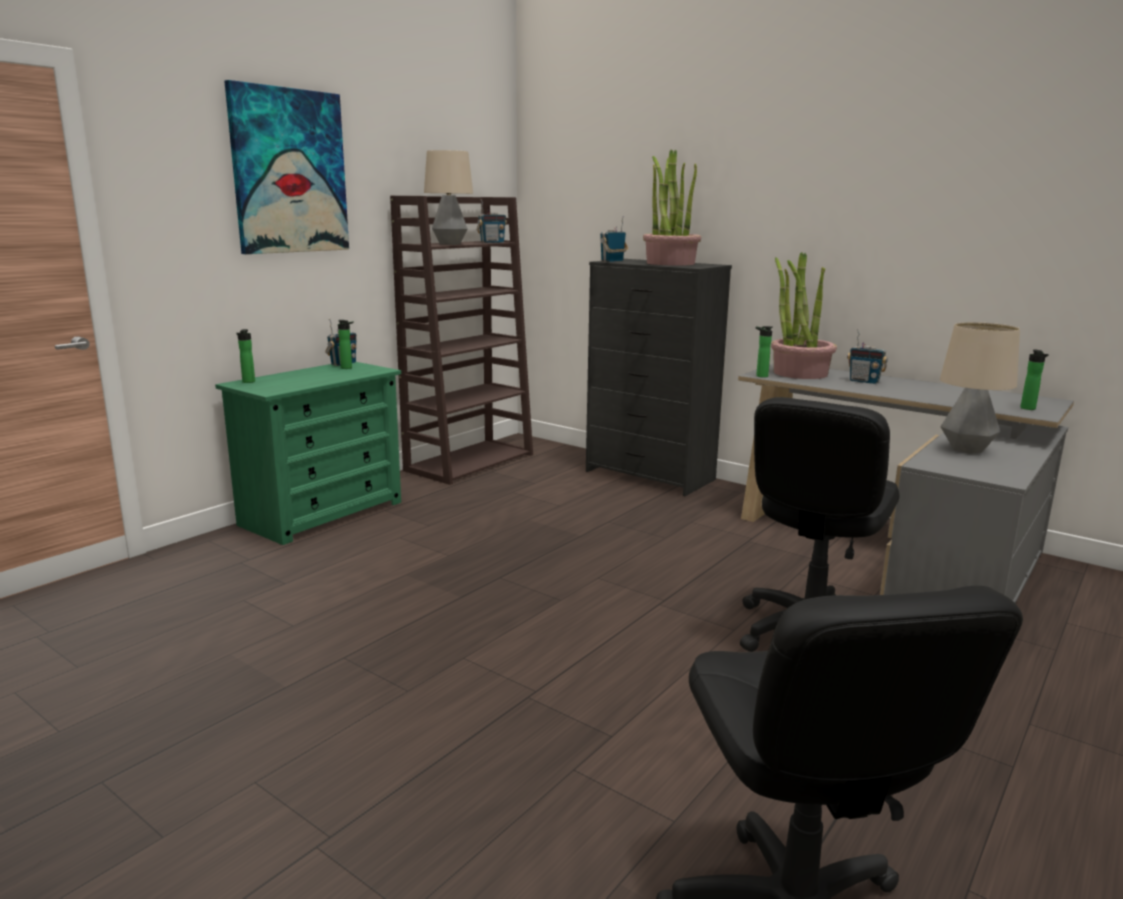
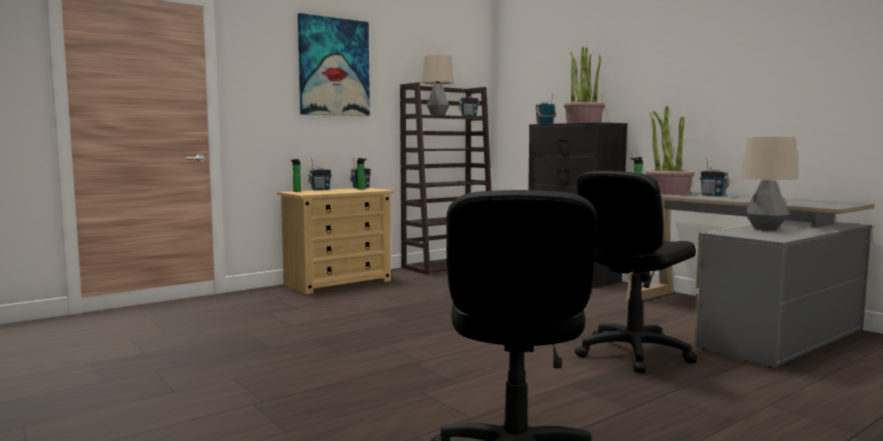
camera: 15 degrees right, 10 degrees down
(283, 374) = (320, 190): none -> radio
(323, 513) = (338, 283): green dresser -> beige dresser
(1029, 409) = (826, 205): bottle -> none

